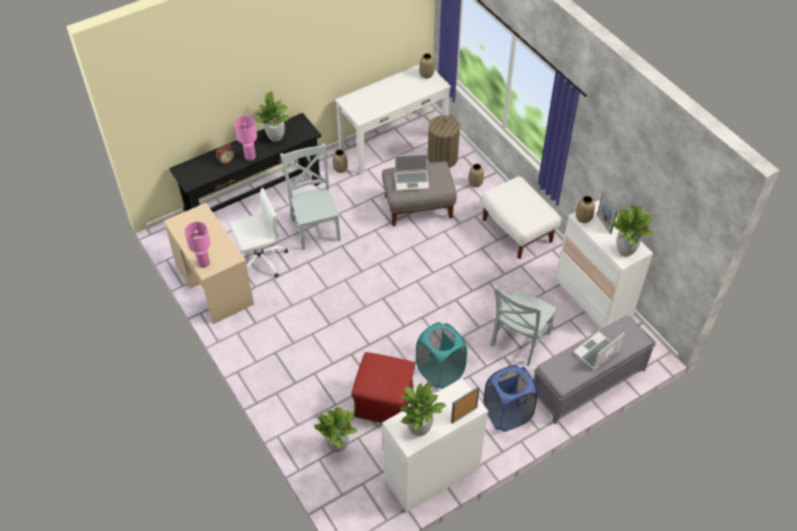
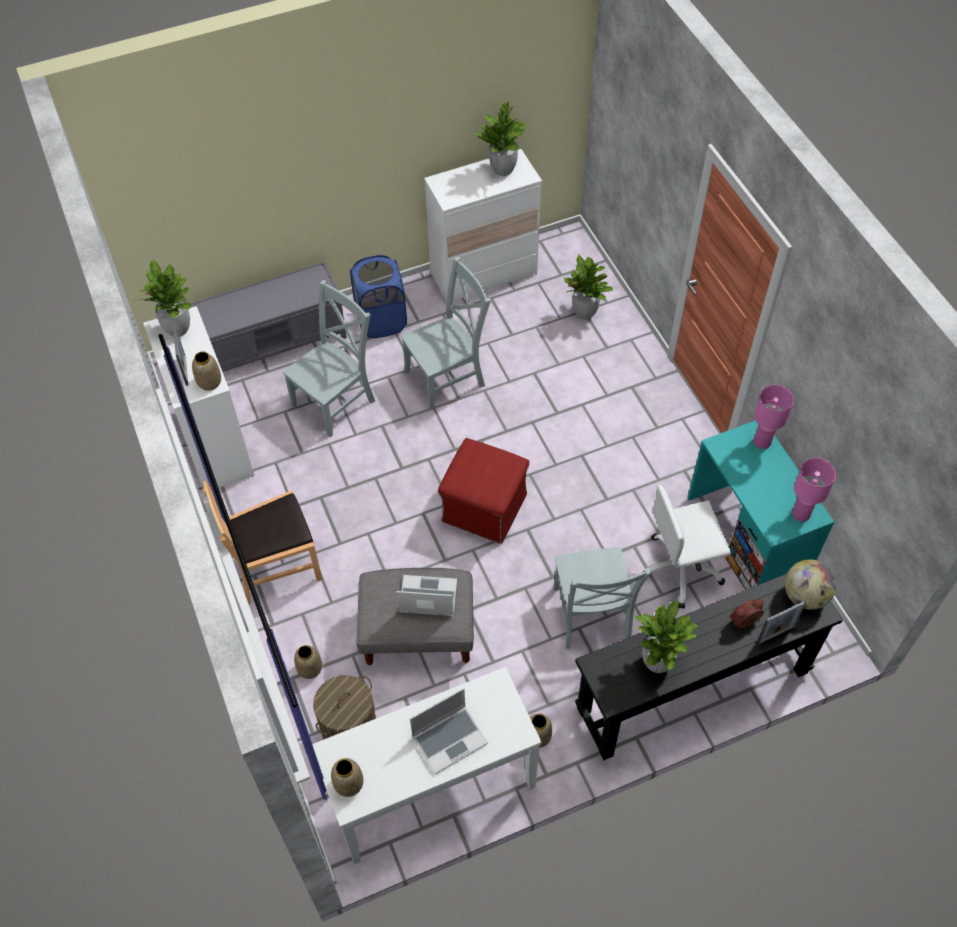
camera: 170 degrees left, 5 degrees up
(189, 176) = (805, 596): none -> globe
(214, 285) = (747, 536): beige desk -> turquoise desk
(250, 156) = (702, 623): pink table lamp -> pink table lamp (800, 514)
(384, 402) = (523, 351): red ottoman -> red ottoman (483, 507)
(439, 372) = (448, 377): turquoise laundry basket -> grey chair
(464, 415) = (451, 176): picture frame -> picture frame (775, 635)
(517, 231) = (275, 565): white ottoman -> brown chair
(596, 352) = (261, 301): laptop -> laptop (450, 739)

